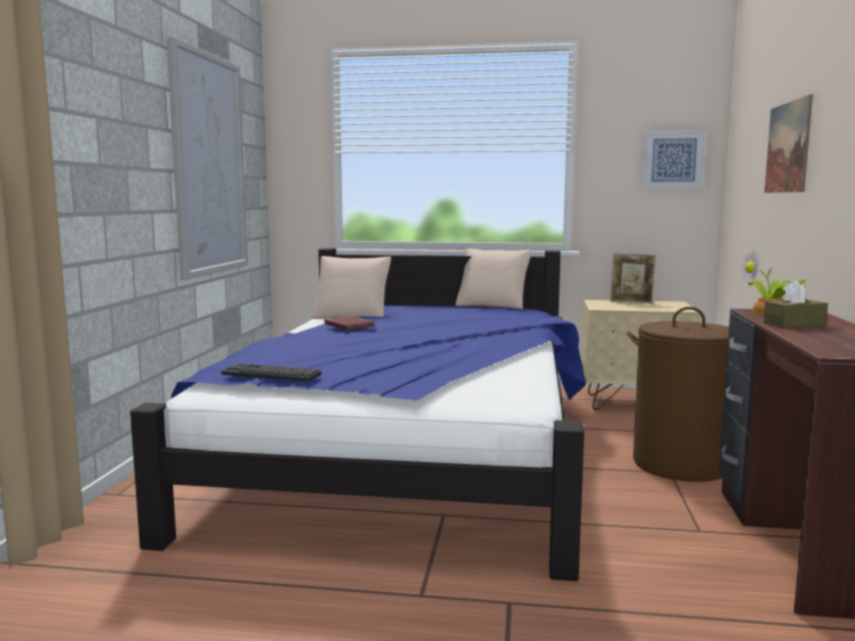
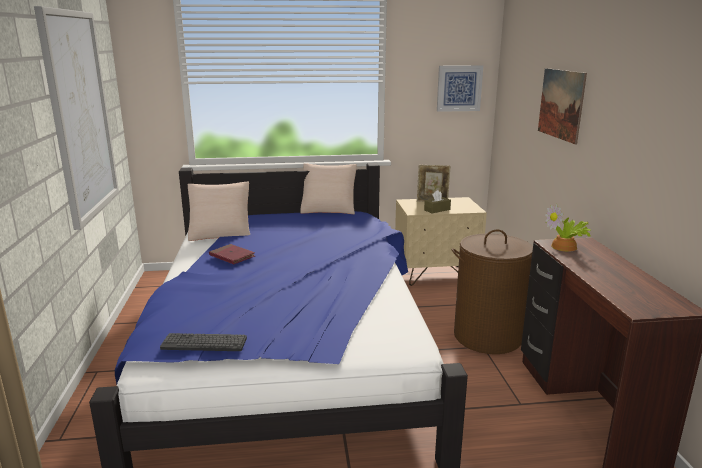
camera: 15 degrees left, 10 degrees up
(794, 324) = (589, 264): brown tissue box -> brown tissue box (437, 210)

